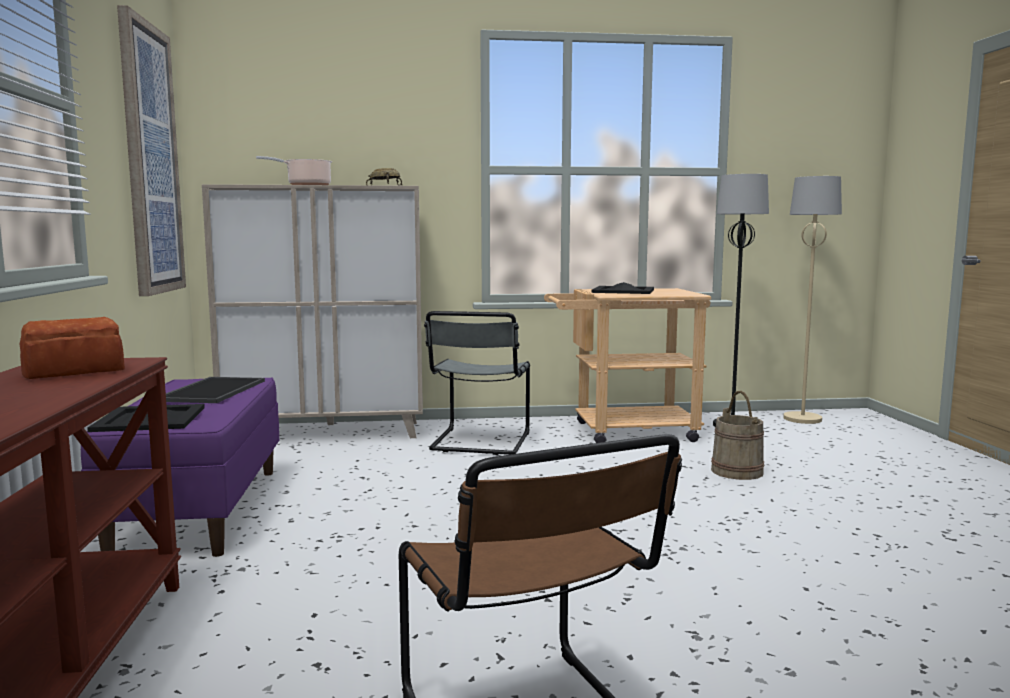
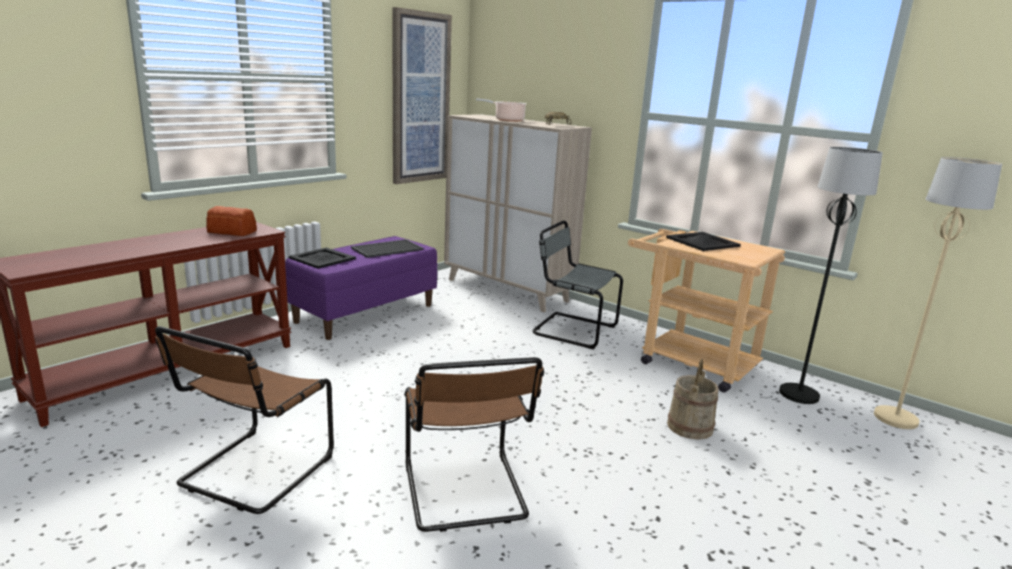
camera: 45 degrees right, 10 degrees up
(479, 442) = (571, 330): grey chair -> grey chair turned 60 degrees clockwise
(752, 601) = (465, 493): none -> brown chair

